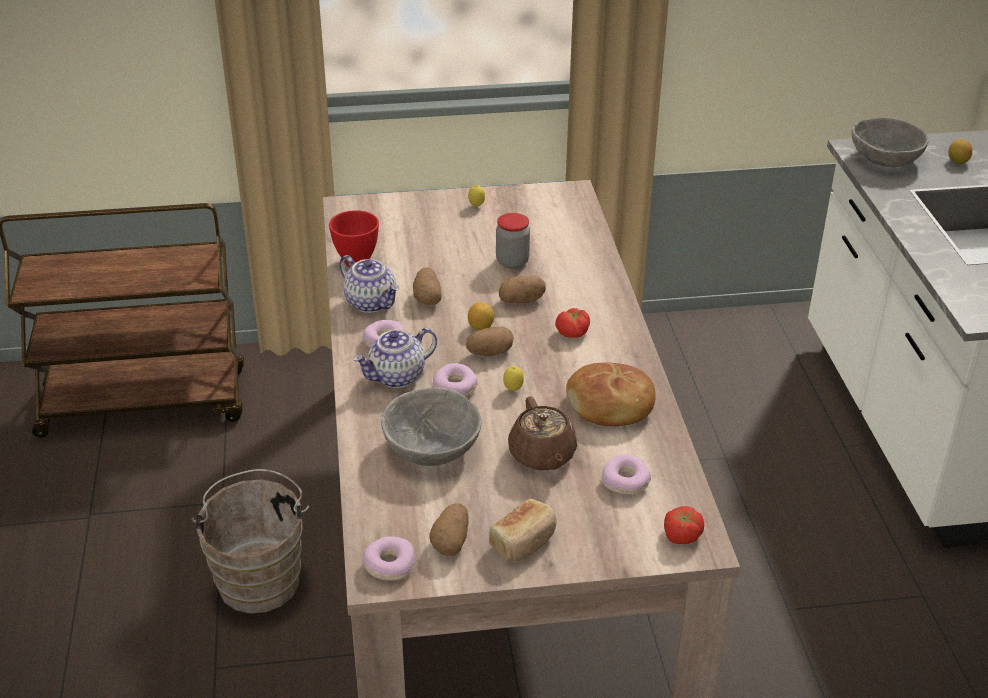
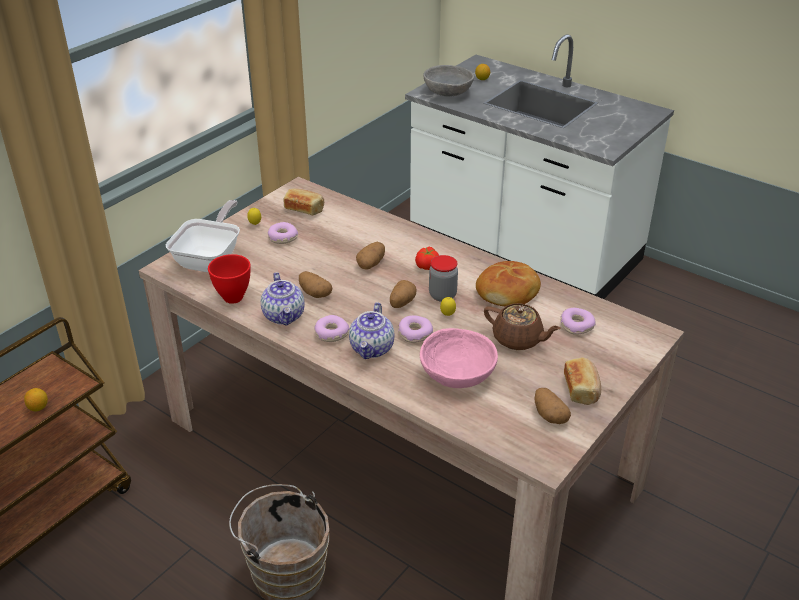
camera: 45 degrees left, 0 degrees up
(371, 303) = (284, 316): teapot -> teapot turned 75 degrees clockwise
(389, 565) = (540, 451): donut -> donut (282, 238)
(392, 217) = (211, 258): none -> frying pan
(432, 447) = (457, 373): grey bowl -> pink bowl
(481, 327) = (373, 292): lemon -> lemon (38, 407)
(512, 261) = (330, 245): jar -> jar (442, 295)
(544, 214) = (304, 209): none -> bread
(681, 535) = (640, 334): tomato -> none

